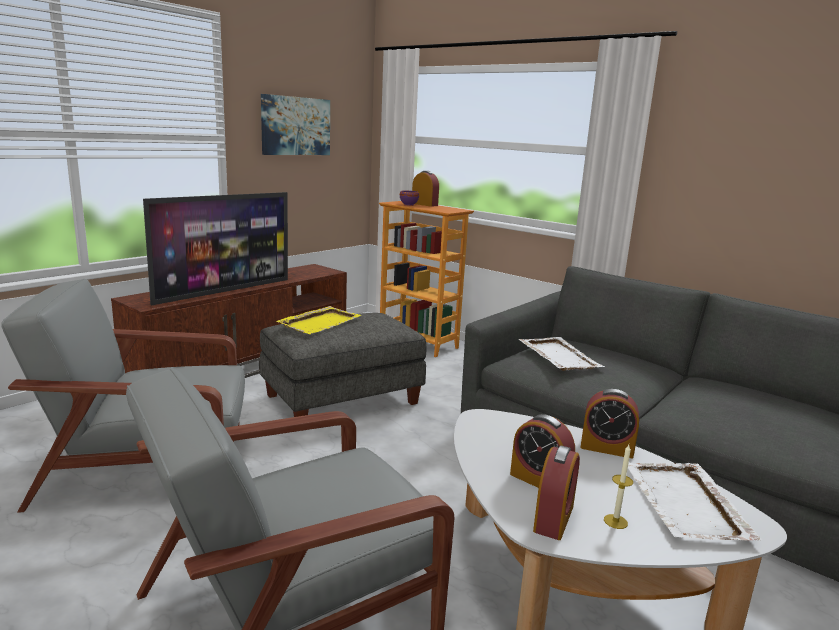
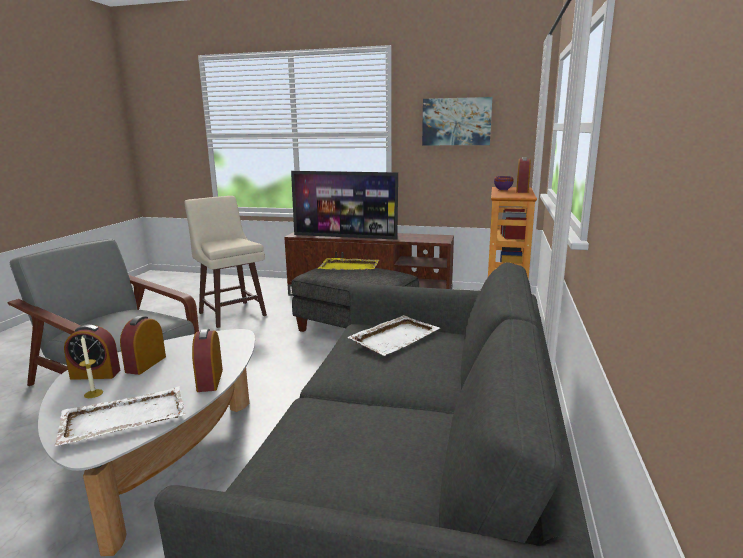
camera: 65 degrees right, 0 degrees up
(149, 463) = (232, 313): grey armchair -> beige stool

